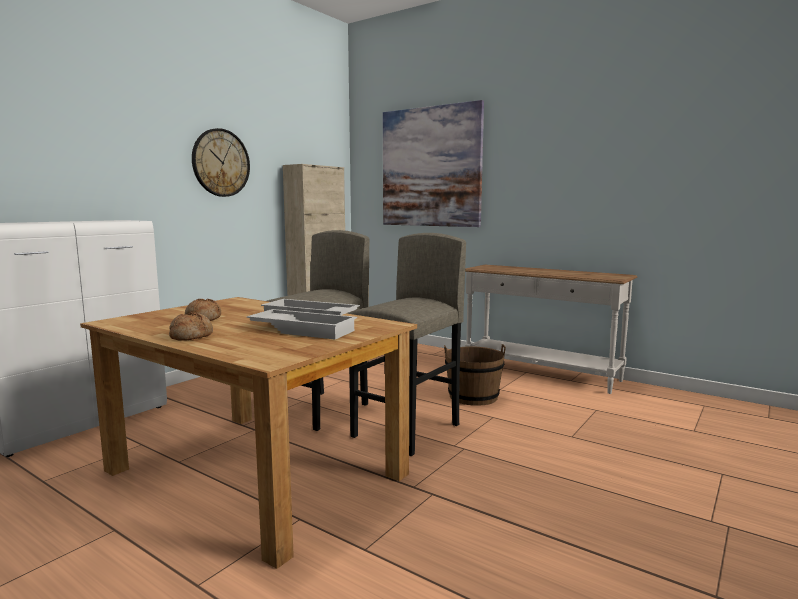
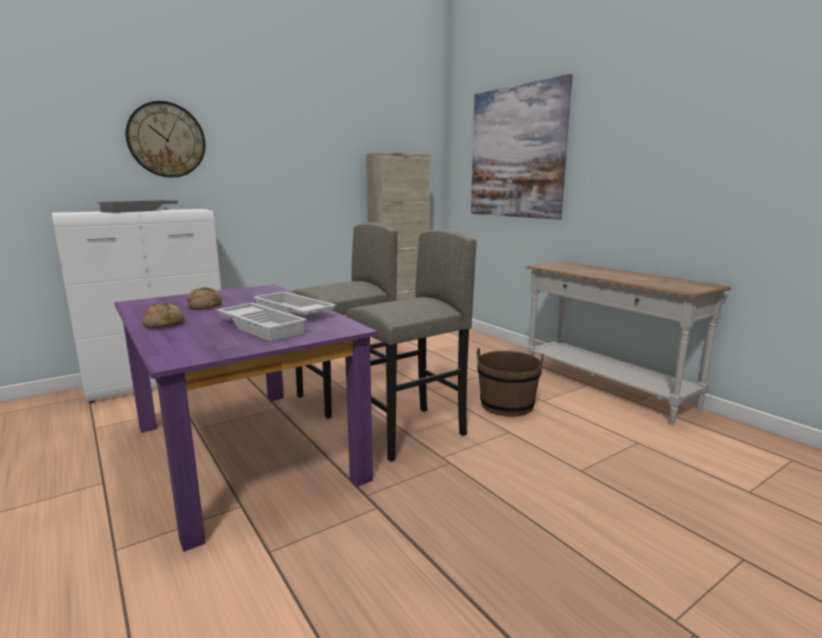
camera: 20 degrees right, 5 degrees up
(65, 221) = (141, 211): none -> grey tray
(221, 163) = (299, 154): wall clock -> wall clock (166, 140)
(258, 472) = (246, 451): brown dining table -> purple dining table

